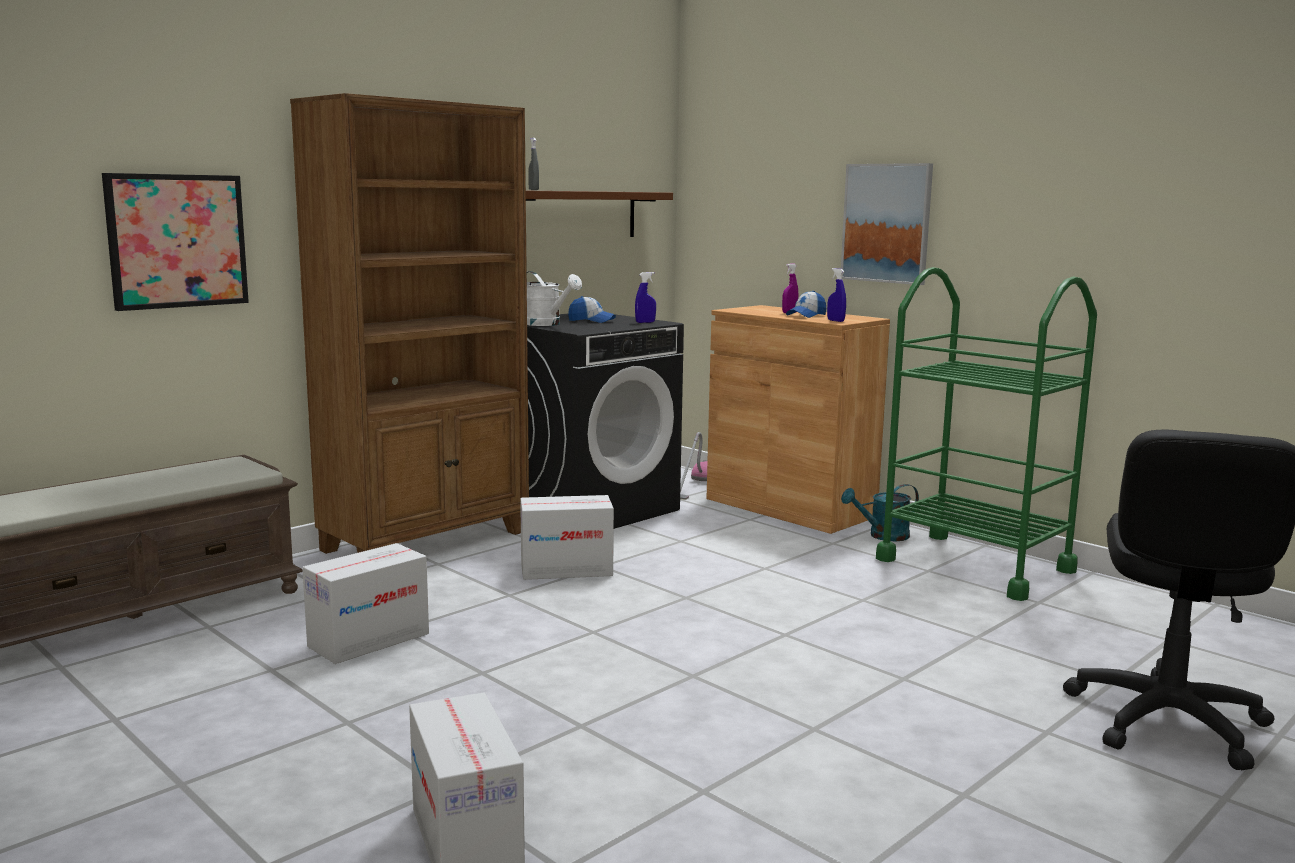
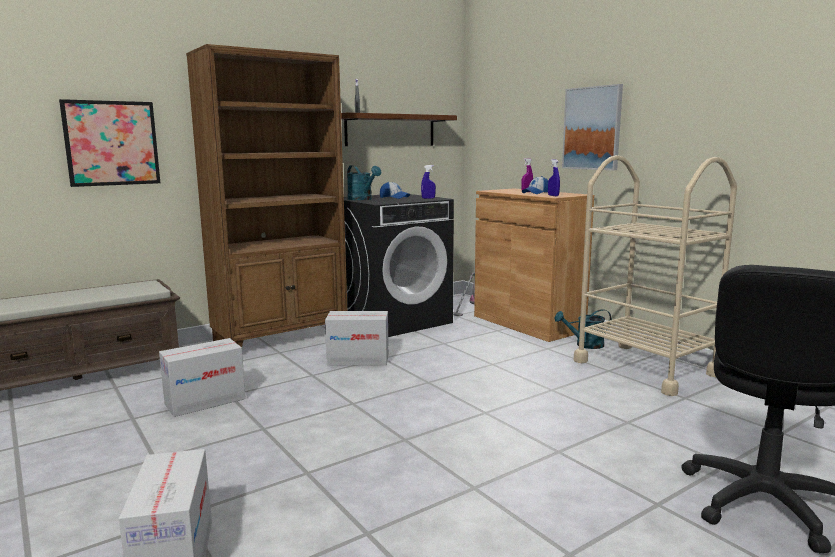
camera: 10 degrees right, 0 degrees up
(547, 324) = (362, 199): white watering can -> turquoise watering can
(975, 565) = (645, 368): green cart -> beige cart

